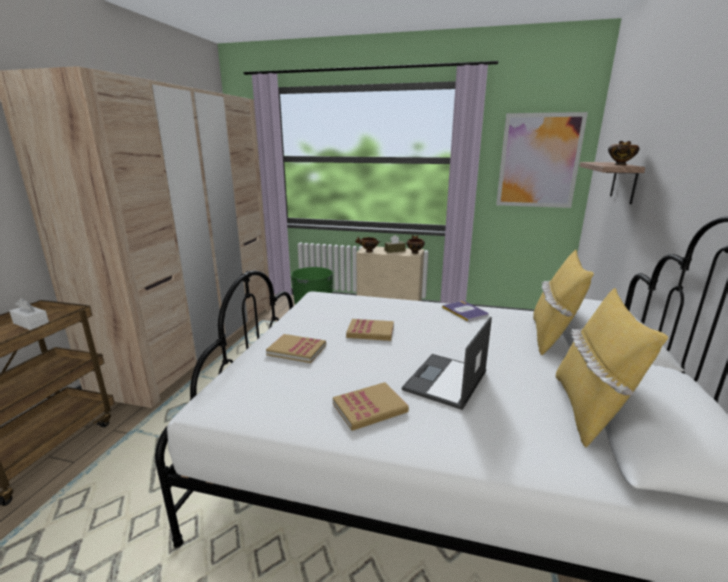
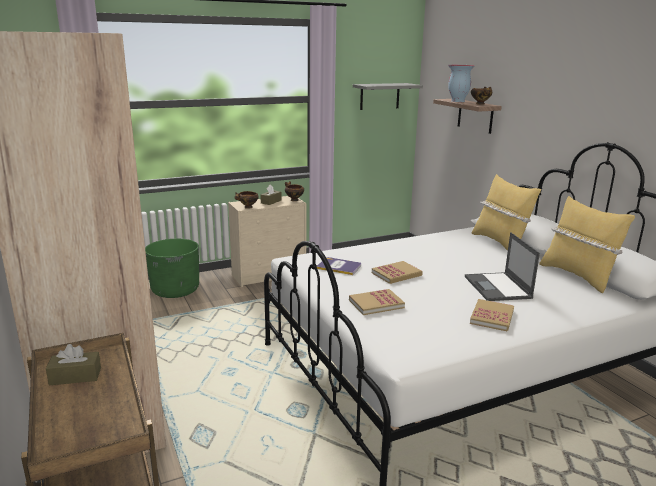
camera: 40 degrees left, 0 degrees up
(31, 323) = (75, 376): white tissue box -> brown tissue box
(465, 311) = (425, 241): book -> book (339, 267)
(539, 161) = (379, 96): picture -> grey shelf
(601, 163) = (458, 101): none -> vase

